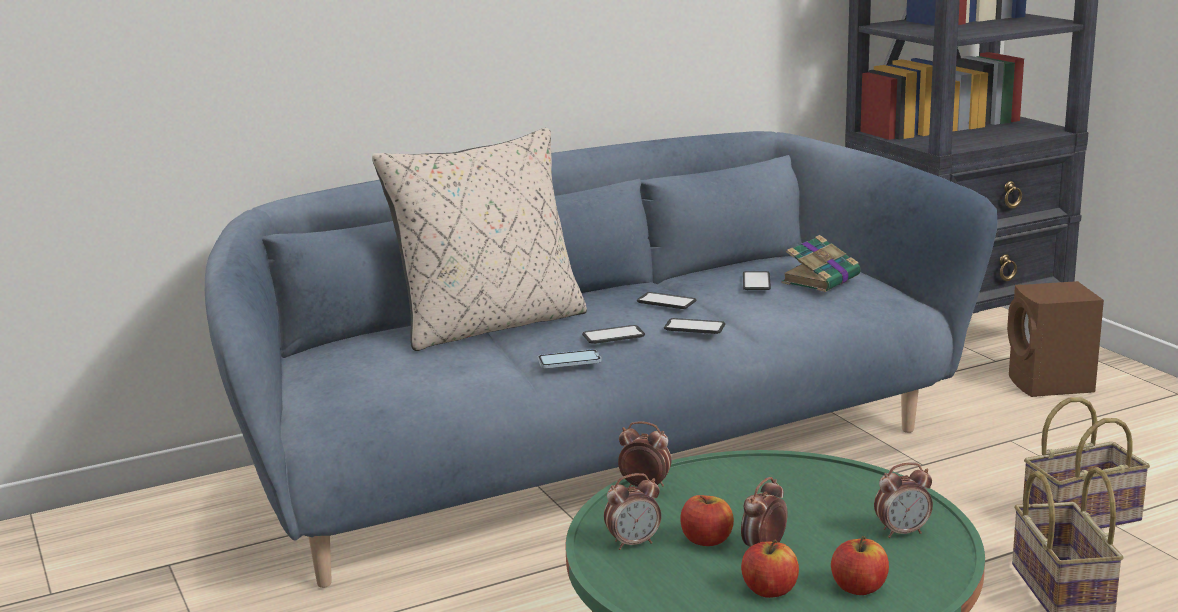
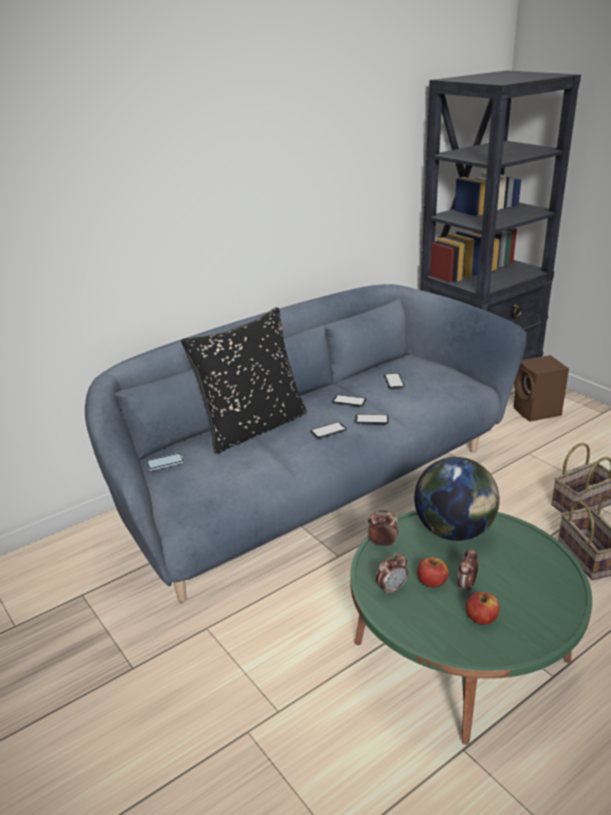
camera: 10 degrees left, 10 degrees up
(490, 325) = (253, 428): beige pillow -> black pillow
(569, 361) = (309, 452): phone -> phone (165, 463)
(778, 482) = (454, 531): none -> globe
(822, 279) = (428, 375): book -> none
(859, 588) = (529, 610): apple -> none
(902, 532) = (536, 563): alarm clock -> none

